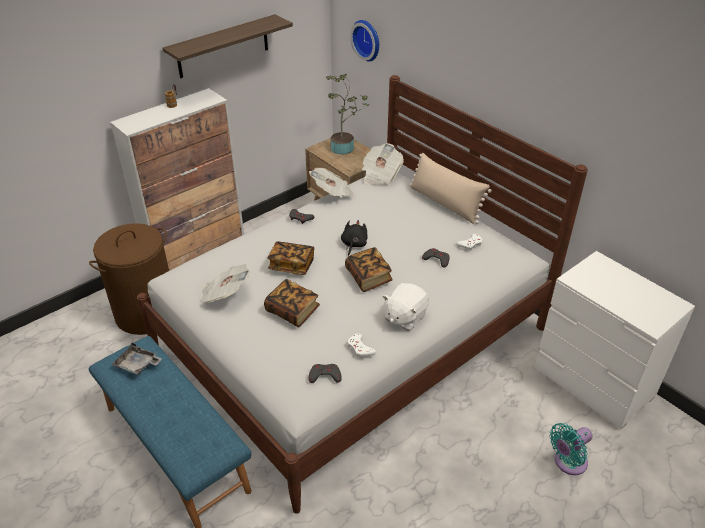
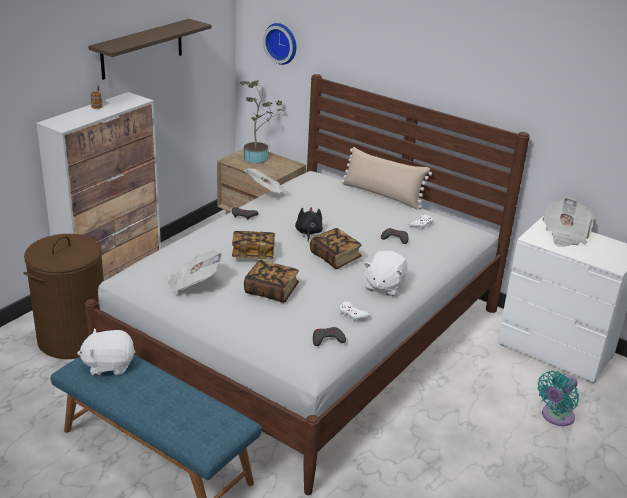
camera: 15 degrees left, 10 degrees down
(137, 365) = (109, 365): grey tray -> white plush toy
(380, 175) = (308, 175): newspaper -> newspaper (564, 235)

